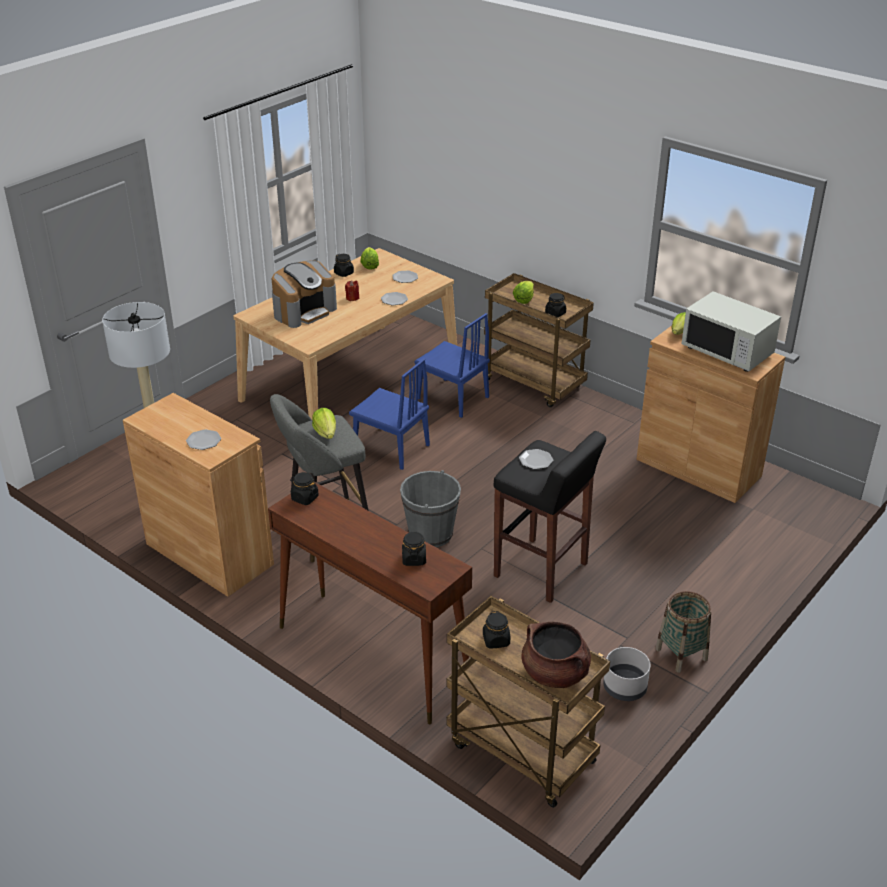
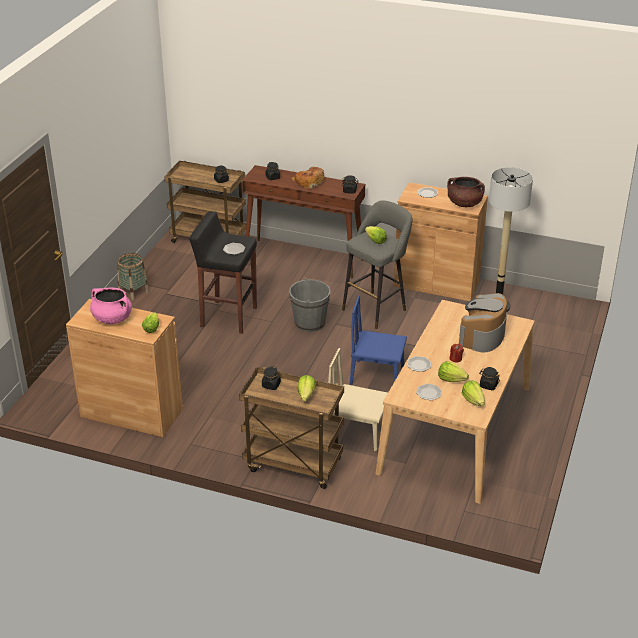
camera: 160 degrees right, 0 degrees up
(358, 533) = (308, 182): none -> bread
(374, 283) = (451, 379): none -> lettuce
(452, 398) = (357, 432): blue chair -> beige chair
(555, 673) = (189, 175): brown cooking pot -> brown cooking pot (464, 203)
(624, 688) = (163, 272): grey planter -> none
(727, 351) = (112, 318): white microwave -> pink cooking pot

